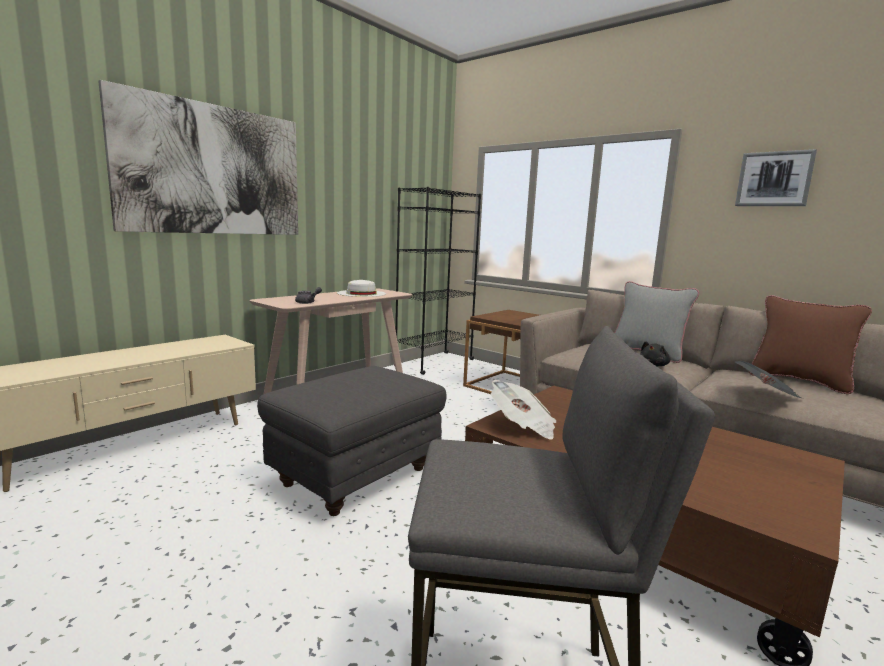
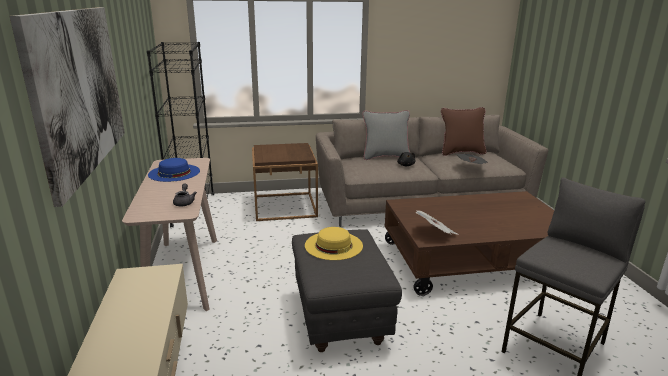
camera: 50 degrees left, 10 degrees up
(361, 293) = (174, 172): white hat -> blue hat
(368, 377) = (333, 245): none -> yellow hat
(774, 179) = (423, 33): picture -> none

